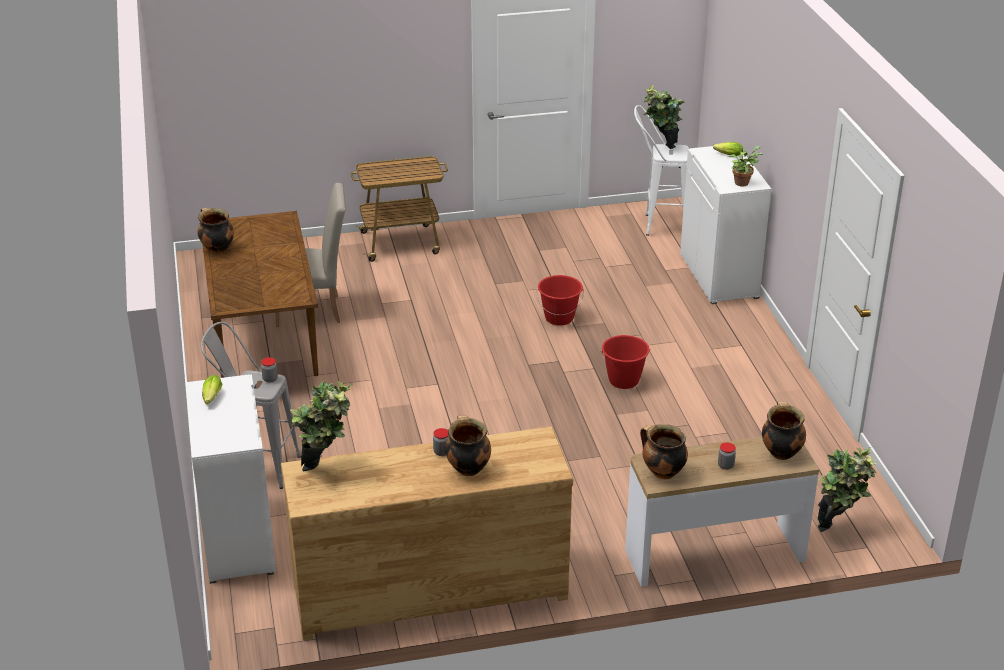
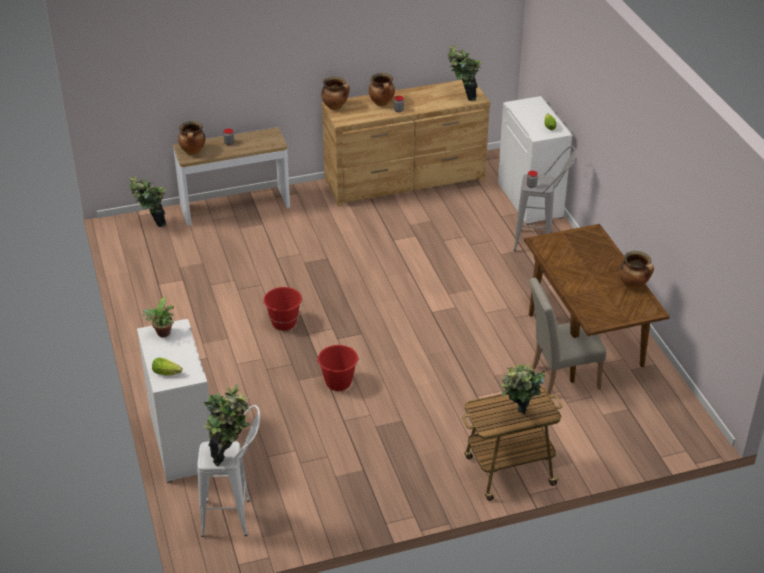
camera: 175 degrees right, 5 degrees up
(396, 165) = (518, 419): none -> potted plant
(662, 472) = (268, 137): cooking pot -> cooking pot (335, 106)

